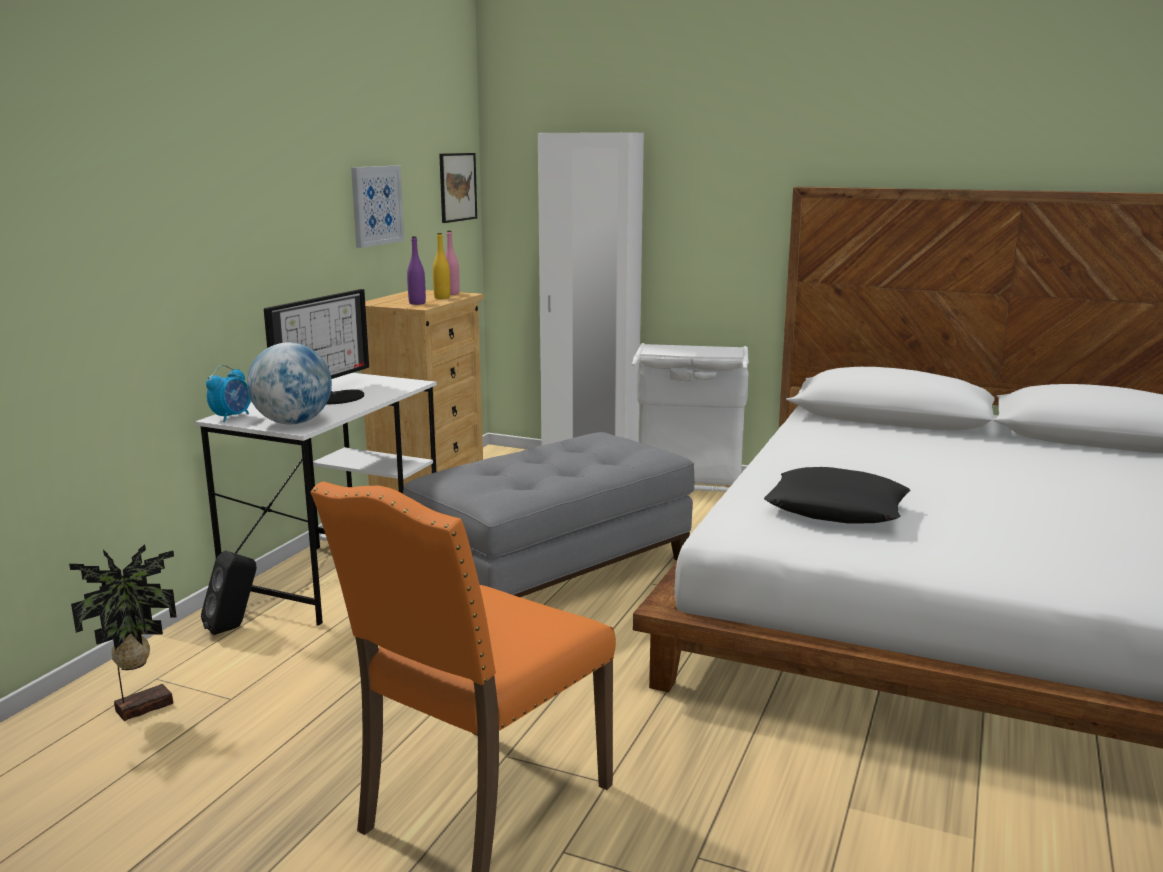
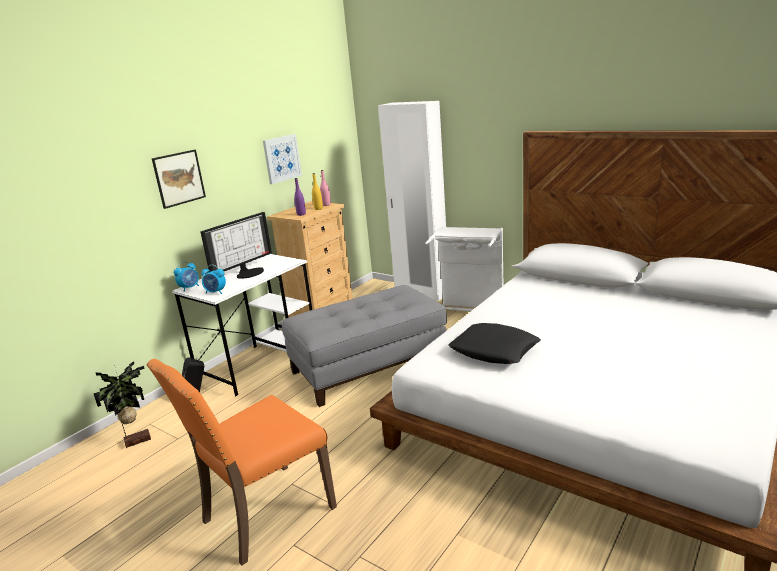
camera: 15 degrees right, 5 degrees up
(293, 423) = (216, 292): globe -> alarm clock
(457, 187) = (339, 138): picture -> picture (179, 178)

